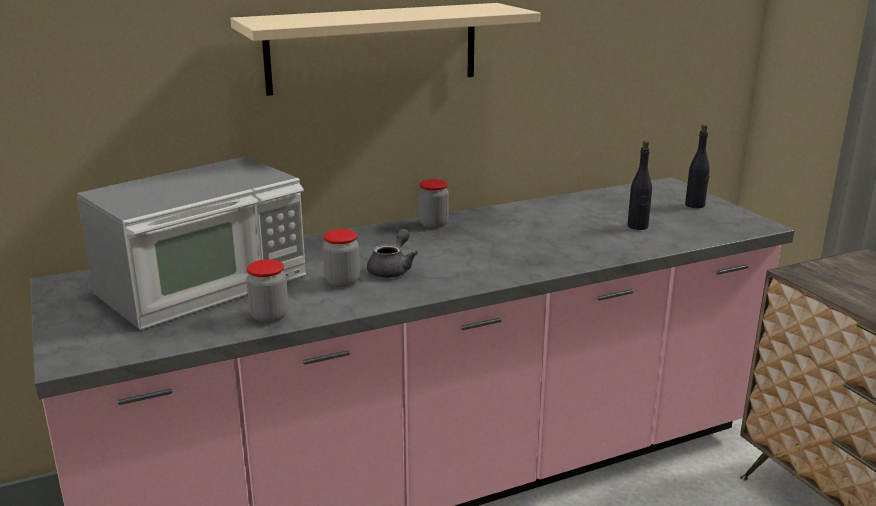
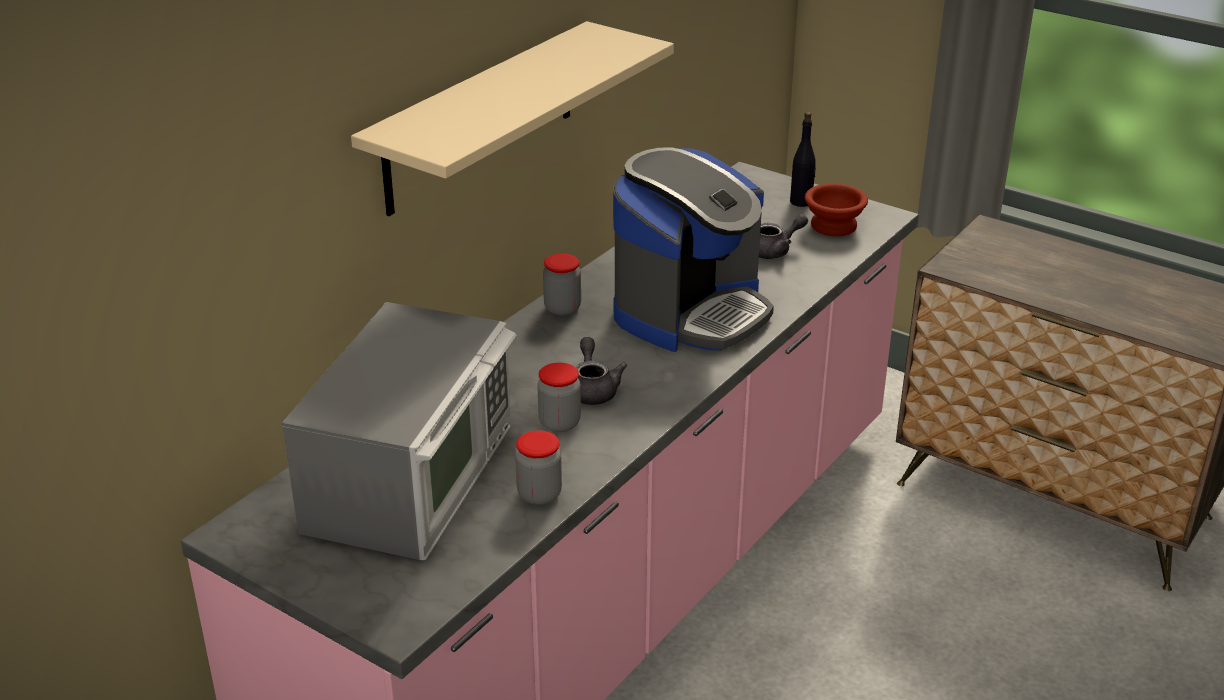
camera: 30 degrees left, 10 degrees up
(525, 245) = (691, 312): none -> coffee machine
(637, 226) = (774, 251): black bottle -> grey teapot
(708, 223) = (835, 226): none -> brown bowl

